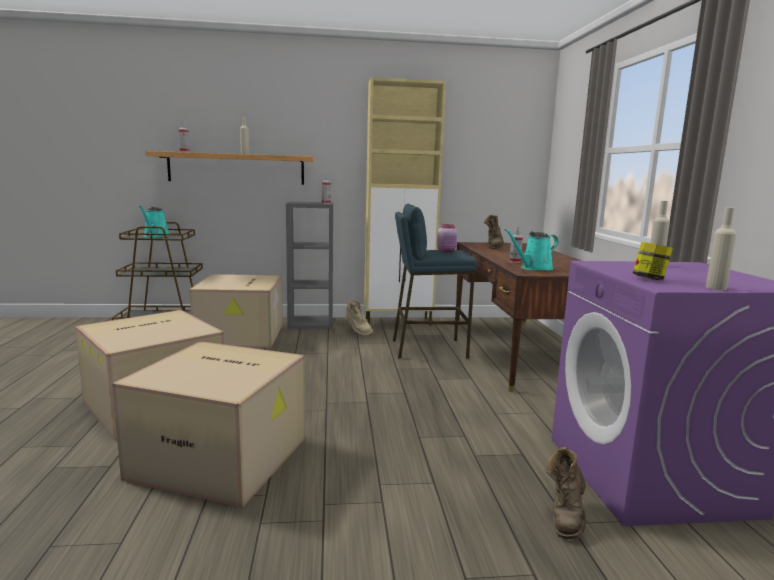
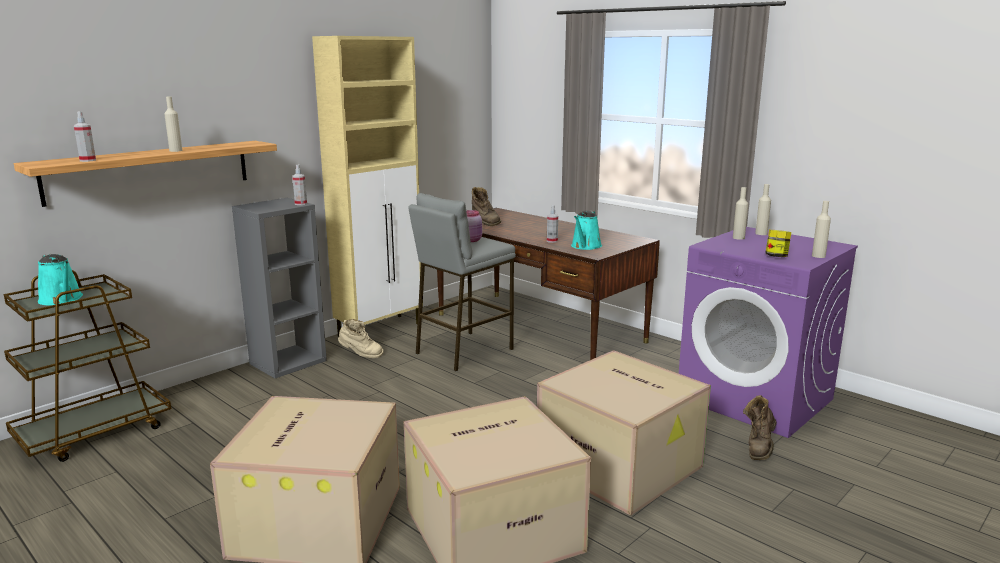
camera: 40 degrees left, 5 degrees up
(241, 335) = (237, 407): cardboard box -> cardboard box (622, 465)
(428, 348) = (463, 351): blue stool -> grey stool
(566, 517) = (759, 448): brown boot -> brown boot turned 45 degrees clockwise
(700, 267) = (761, 233): none -> beige bottle

